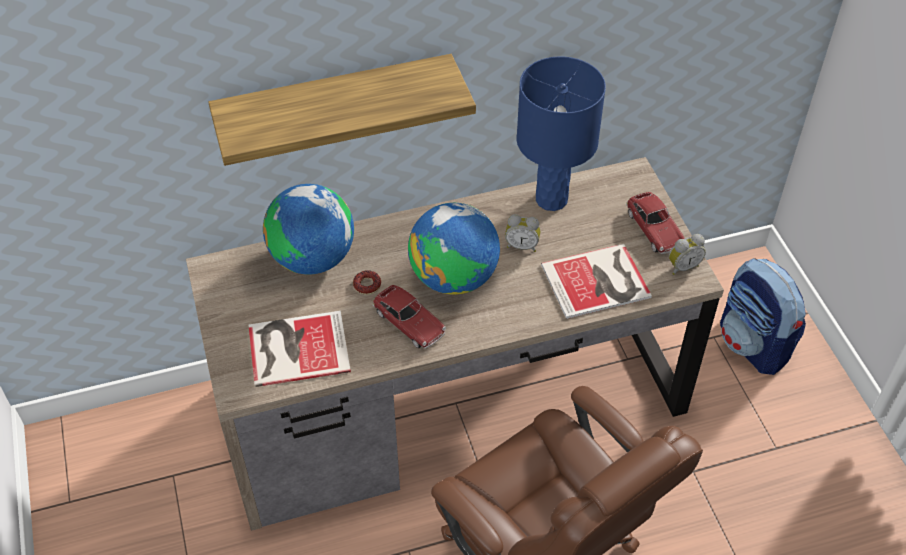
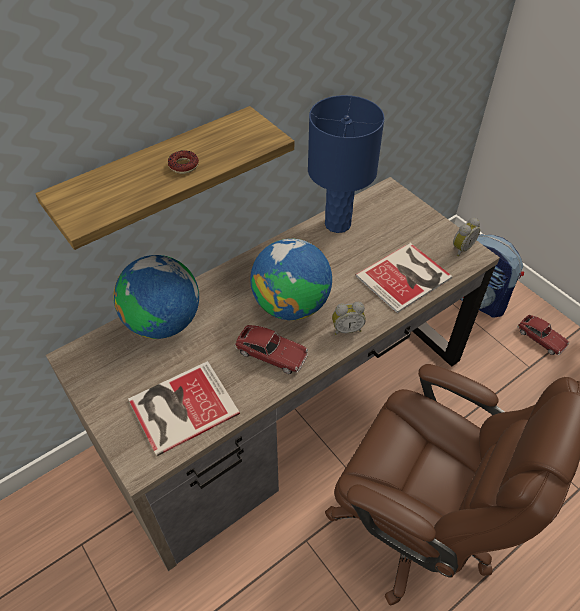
camera: 20 degrees left, 0 degrees up
(367, 285) = (221, 332): donut -> donut (184, 165)
(522, 245) = (333, 265): alarm clock -> alarm clock (346, 329)
(654, 229) = (425, 226): toy car -> toy car (540, 338)

